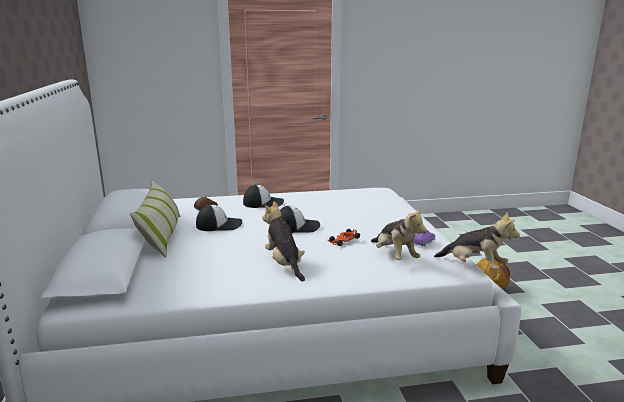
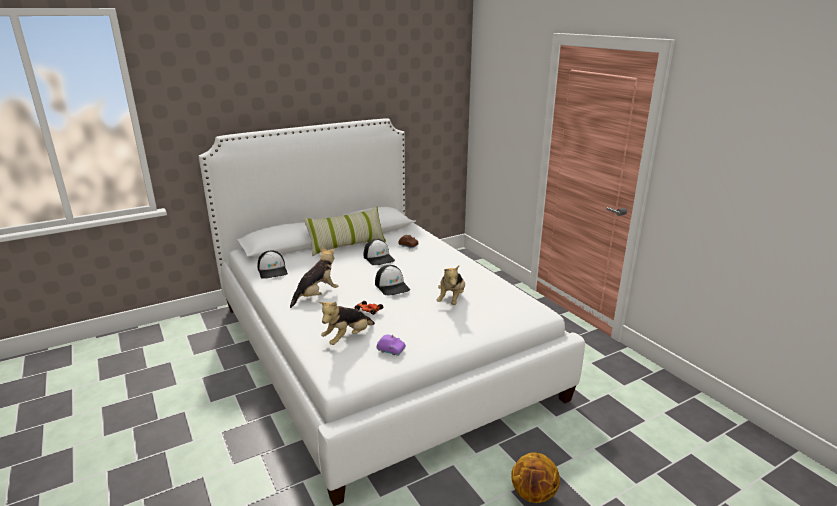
camera: 70 degrees right, 5 degrees up
(263, 203) = (440, 262): cap -> cap (273, 270)
(474, 266) = (347, 384): plush toy -> plush toy (451, 299)

